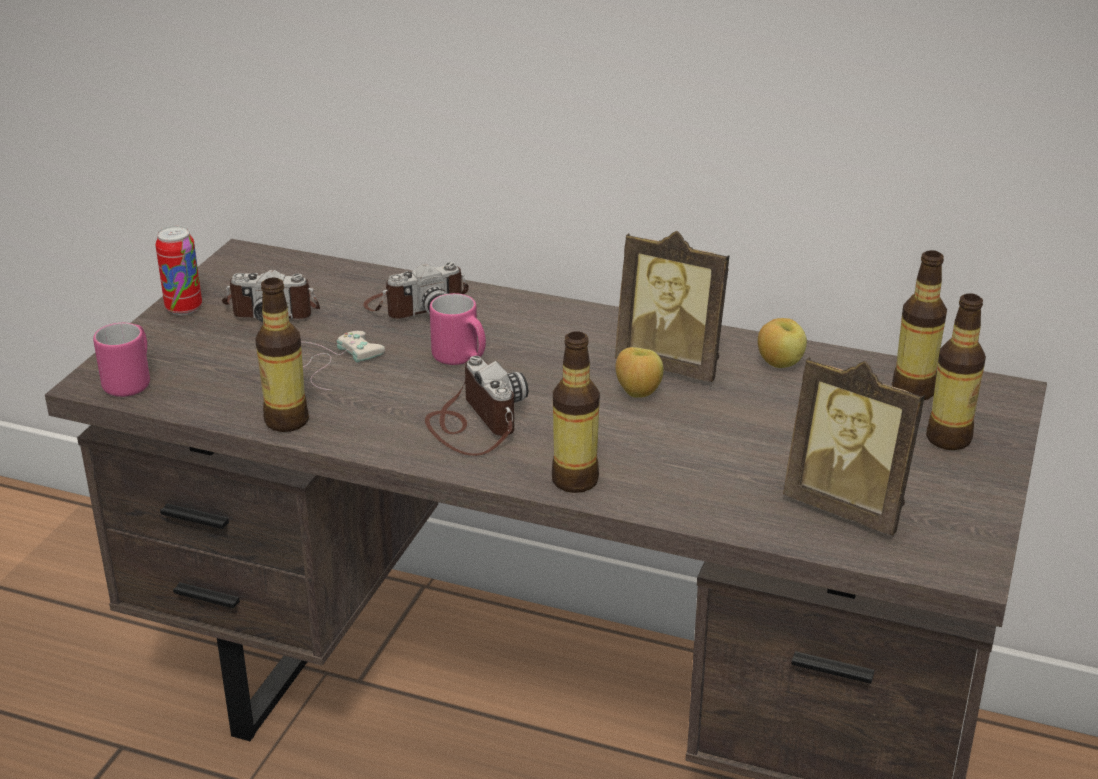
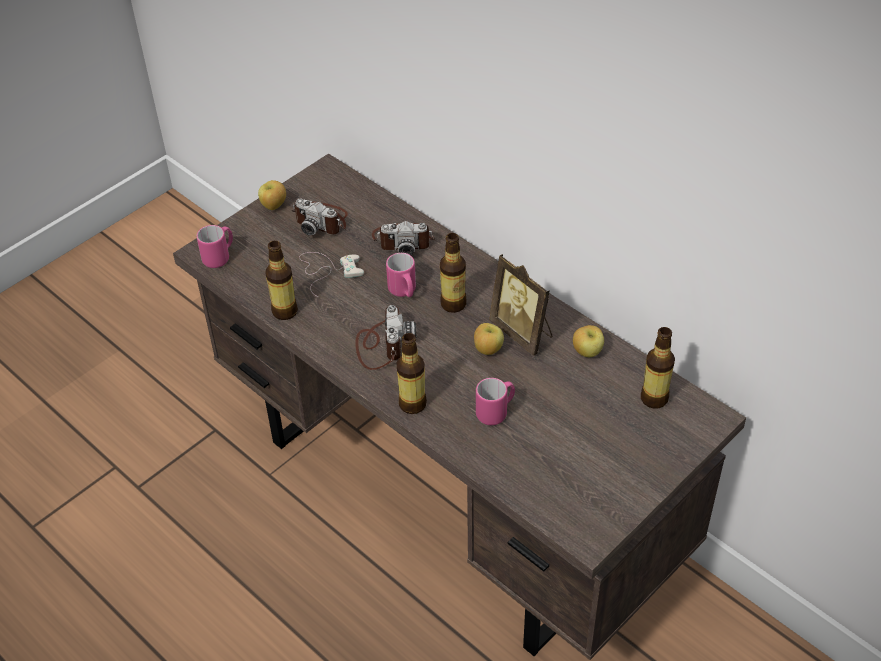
camera: 25 degrees right, 15 degrees up
(184, 308) = (274, 206): can -> apple
(708, 458) = (496, 412): none -> pink mug
(849, 506) = (552, 473): picture frame -> none
(948, 439) = (648, 442): bottle -> bottle (453, 304)

